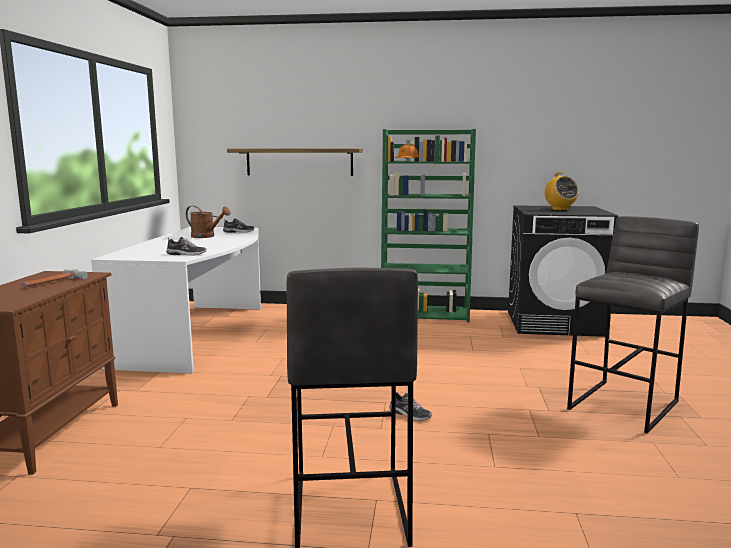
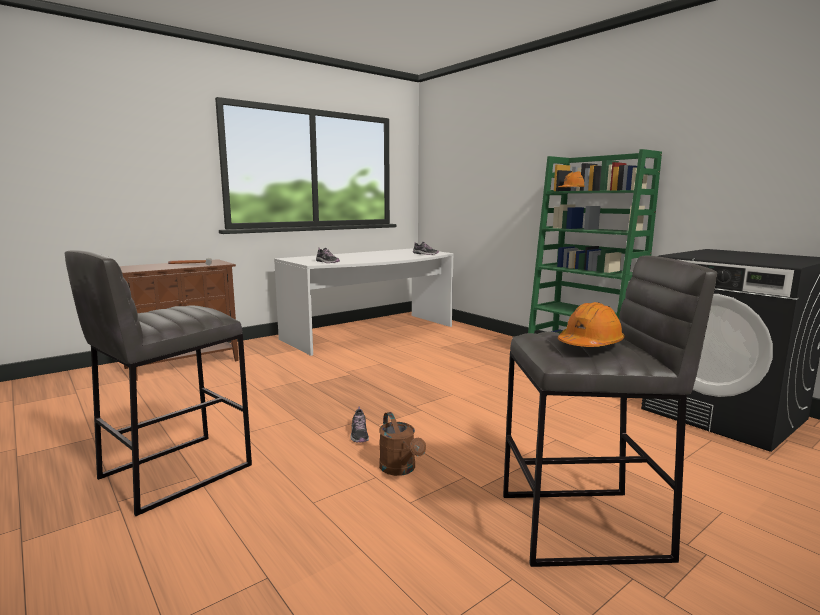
camera: 45 degrees right, 0 degrees up
(207, 236) = (391, 254): brown watering can -> brown watering can (400, 469)
(299, 162) = (495, 194): shelf -> none
(559, 209) = (743, 256): radio -> none
(646, 278) = (590, 344): none -> orange hard hat

